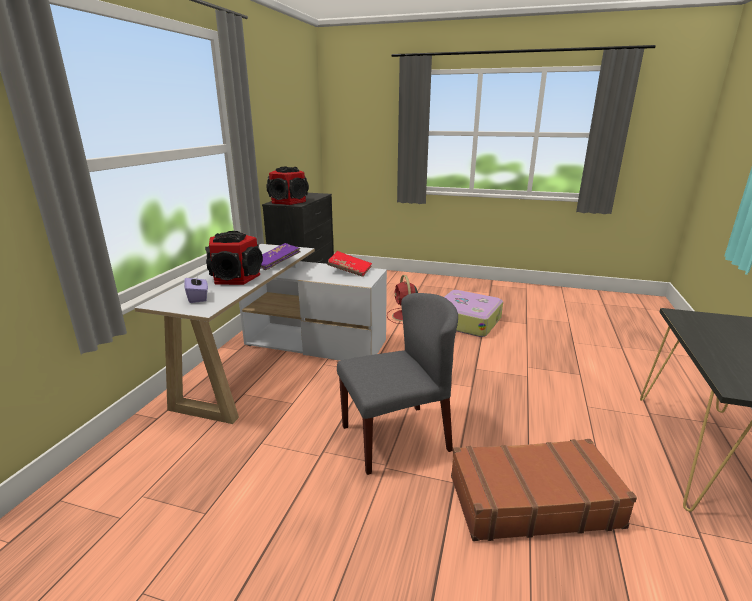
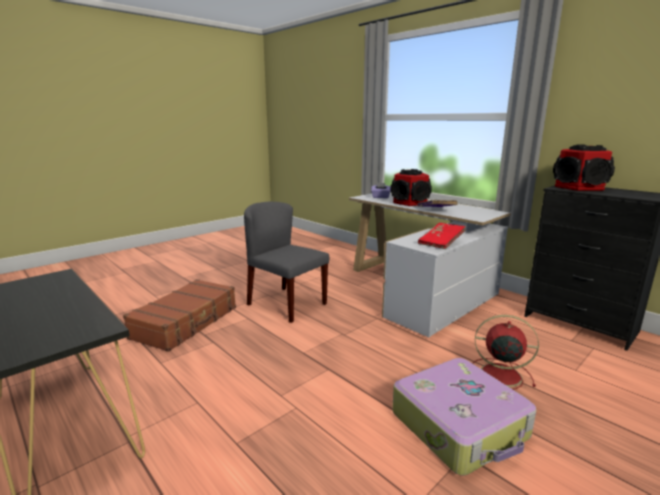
camera: 120 degrees right, 5 degrees down
(396, 437) = (286, 304): grey chair -> grey chair turned 120 degrees clockwise

